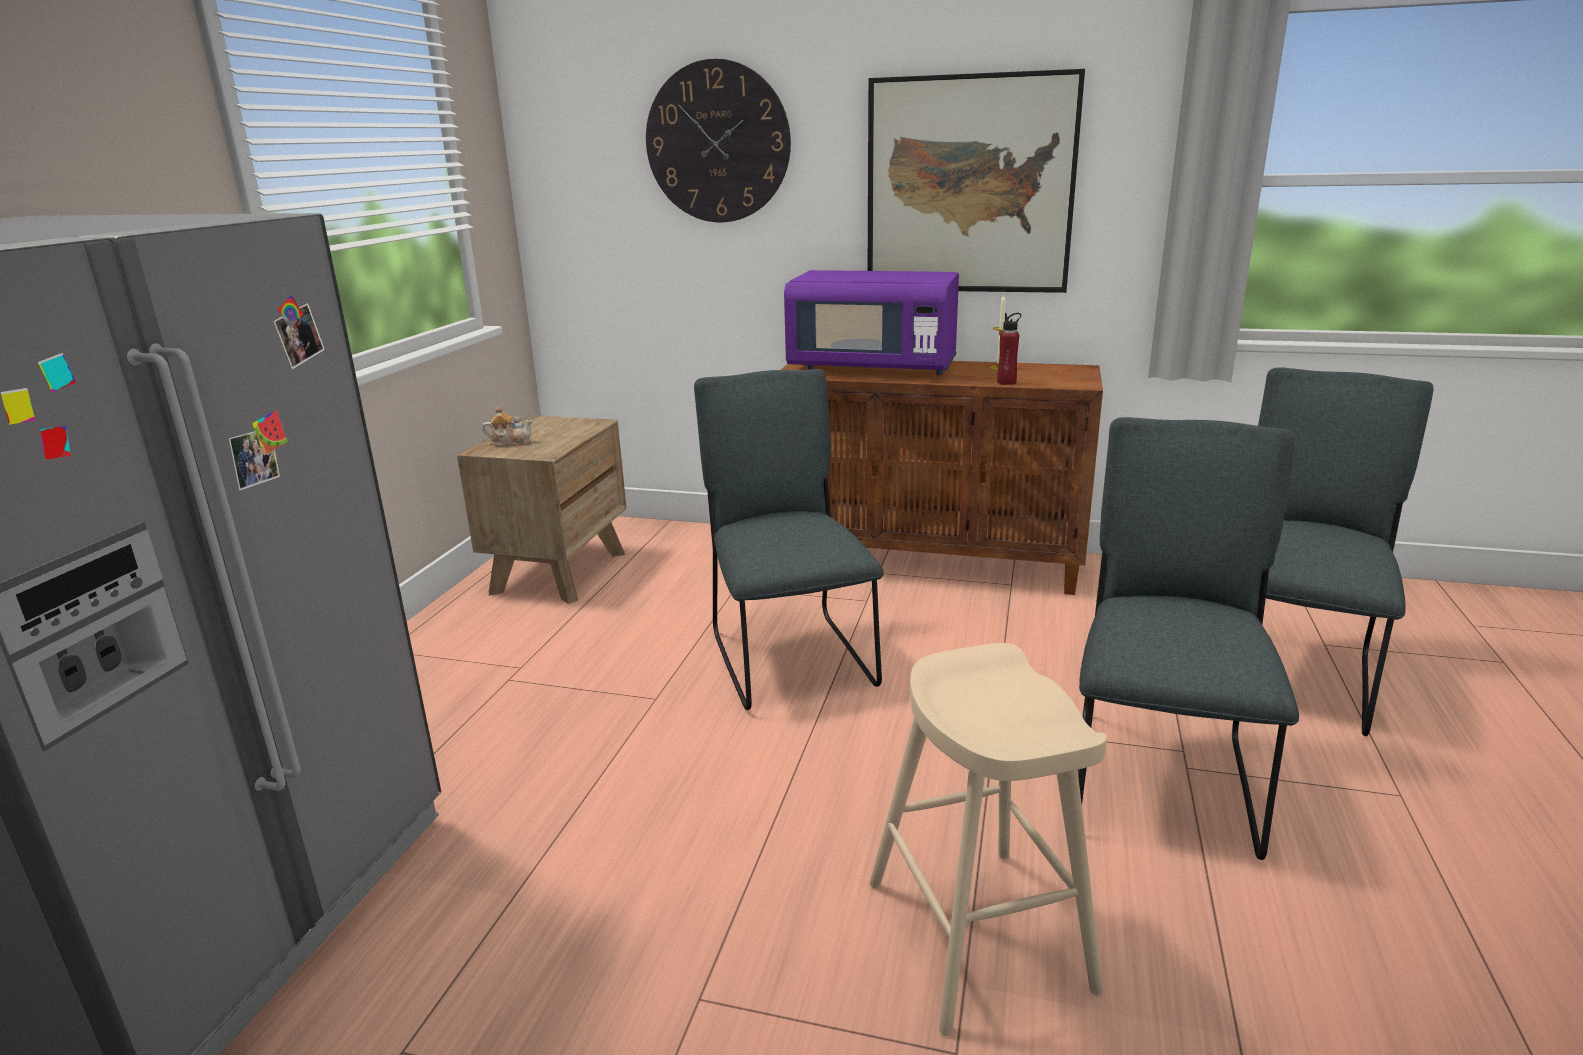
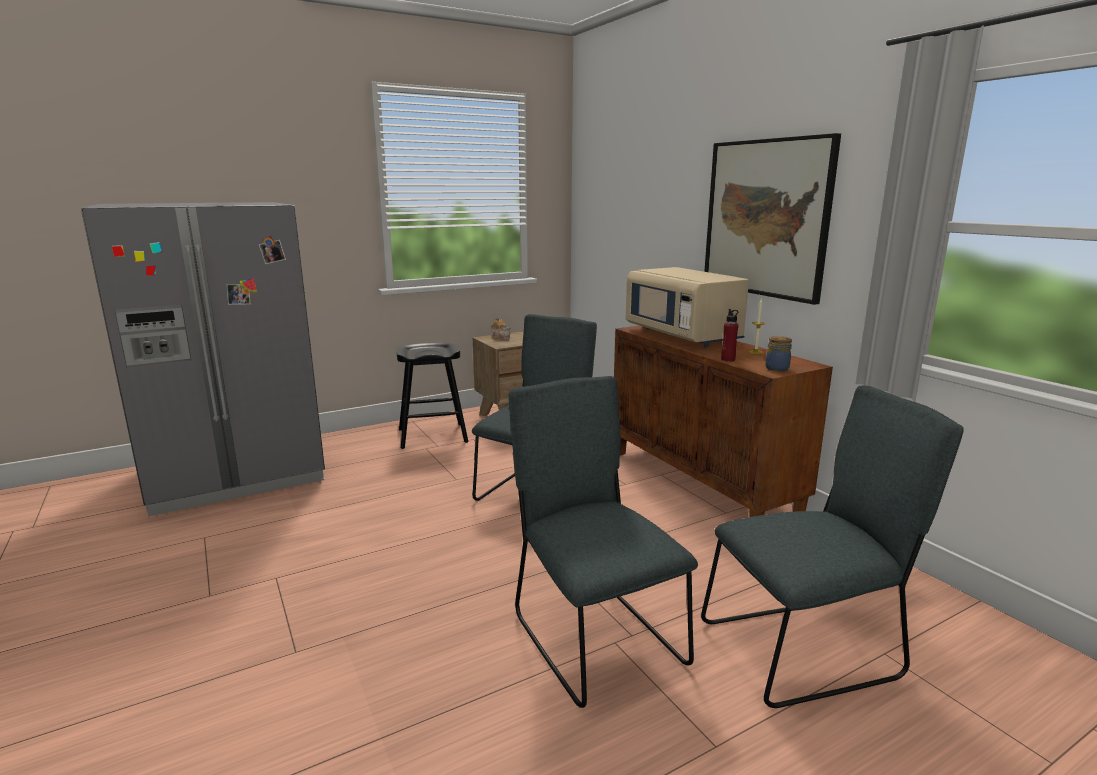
camera: 45 degrees right, 5 degrees down
(478, 657) = (432, 436): none -> black stool
(717, 143) = (647, 183): wall clock -> none
(873, 368) = (682, 335): purple microwave -> beige microwave
(978, 935) = (380, 627): beige stool -> none
(1071, 379) = (776, 368): none -> jar
(1160, 774) = (593, 635): grey chair -> grey chair turned 90 degrees counterclockwise

